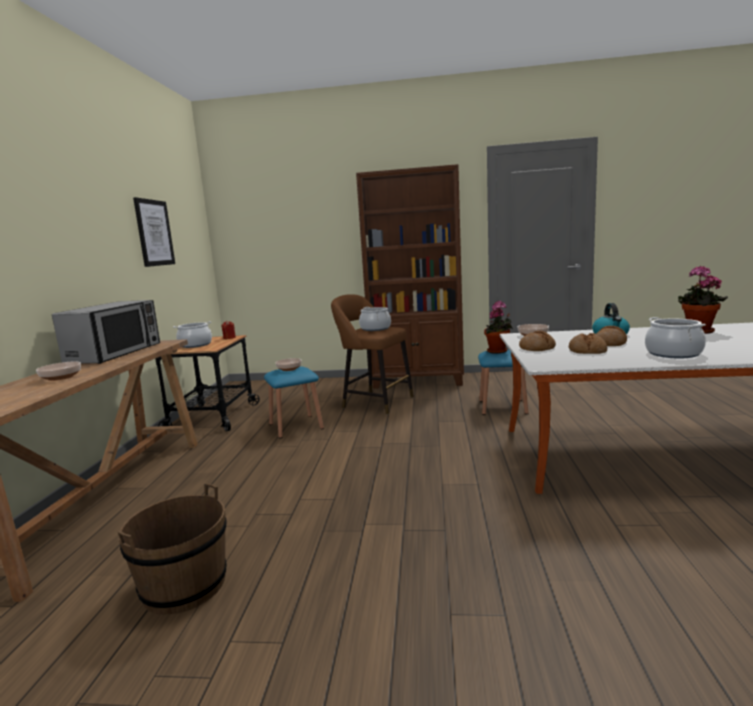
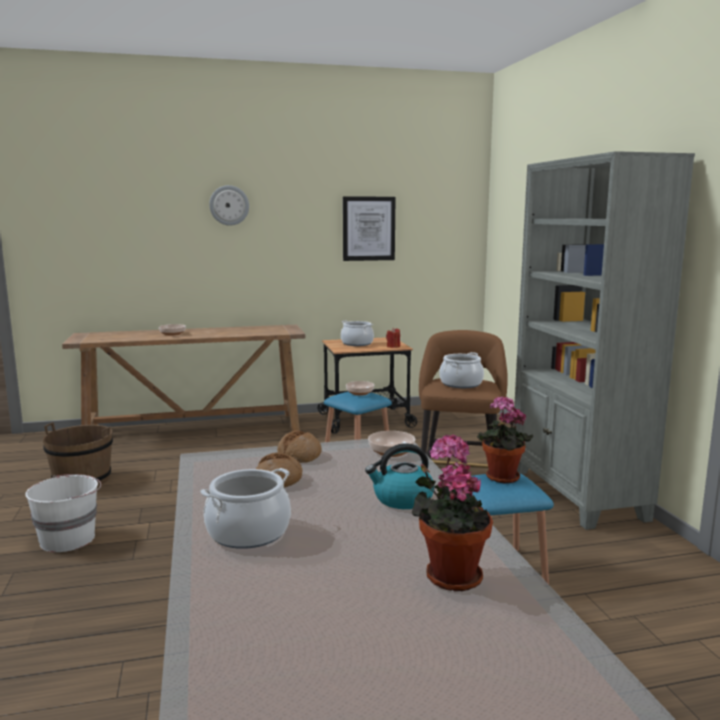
camera: 70 degrees right, 0 degrees up
(44, 197) = (229, 205): none -> wall clock
(116, 353) = (247, 329): microwave -> none
(377, 577) = (69, 539): none -> white bucket
(418, 381) = (576, 495): brown bookcase -> grey bookcase
(609, 343) = (331, 495): bread -> none

